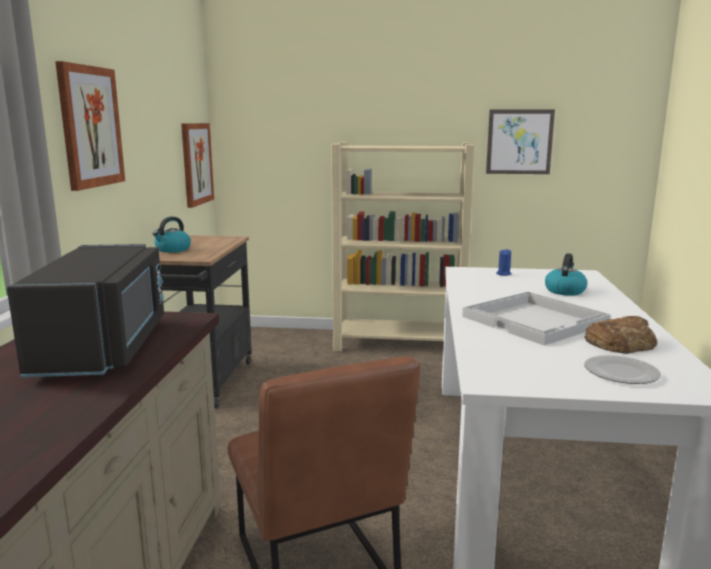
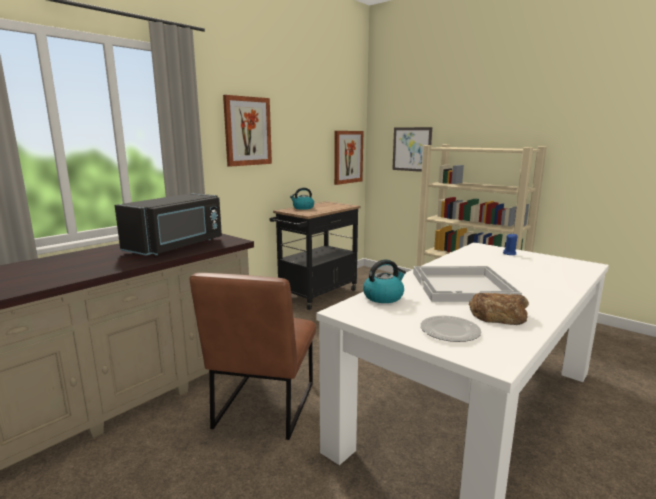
camera: 35 degrees right, 0 degrees up
(519, 142) = (595, 146): picture -> picture (411, 149)
(564, 291) = (536, 273): kettle -> kettle (383, 297)

